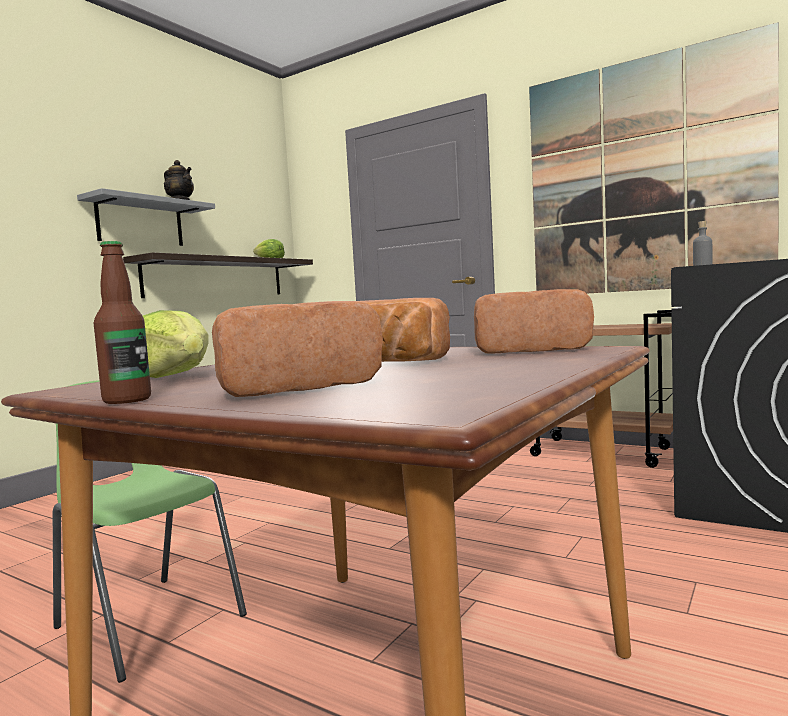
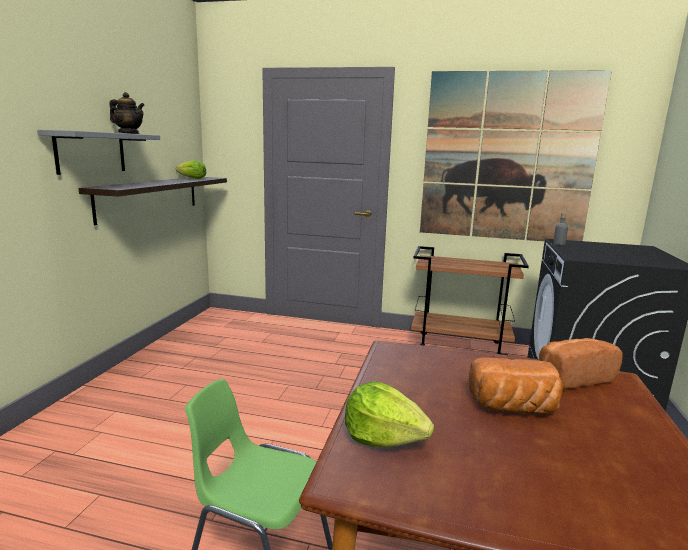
camera: 20 degrees left, 10 degrees up
(127, 400) = (466, 523): bottle -> none
(295, 387) = (549, 483): bread -> none

